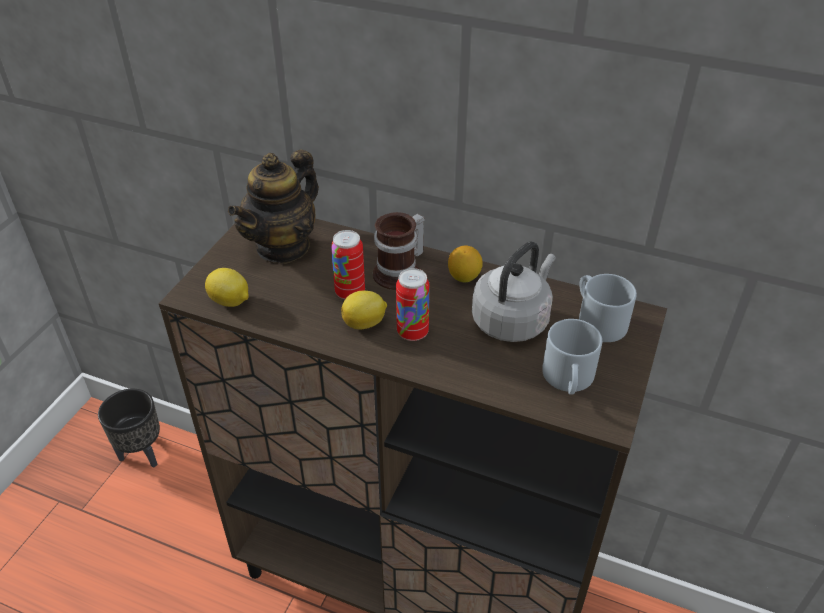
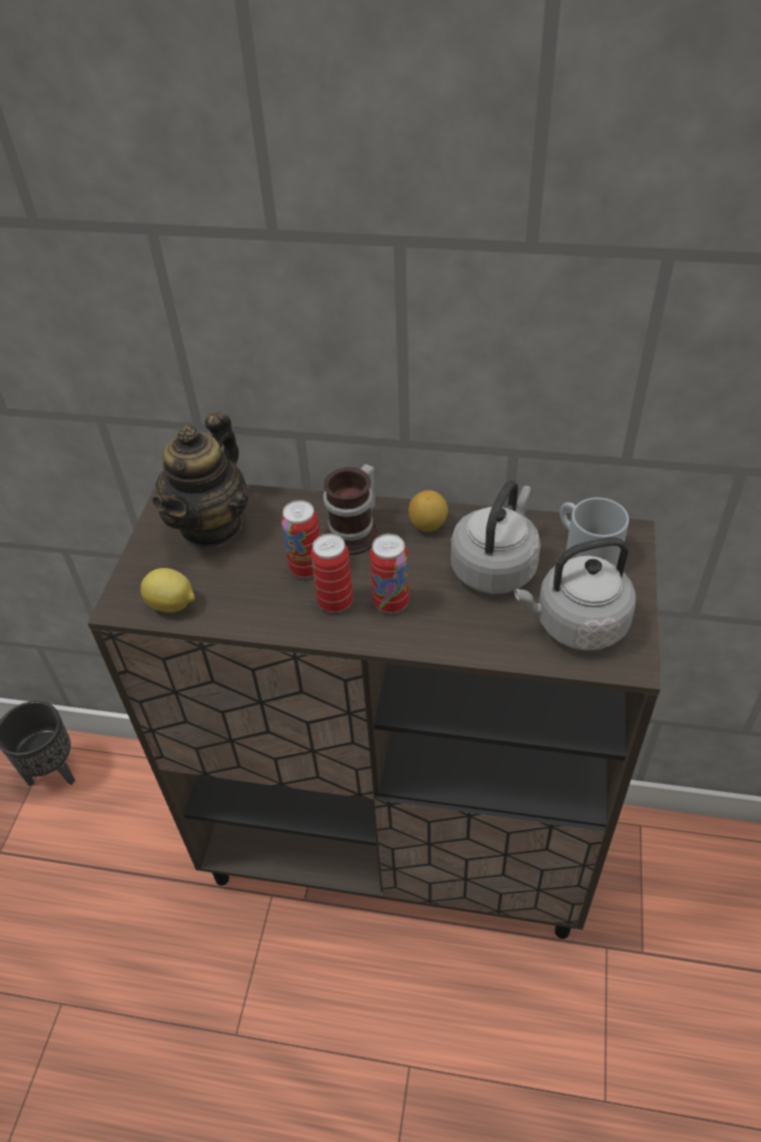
camera: 10 degrees left, 5 degrees up
(365, 323) = (335, 601): lemon -> can
(569, 380) = (576, 624): grey mug -> grey kettle

